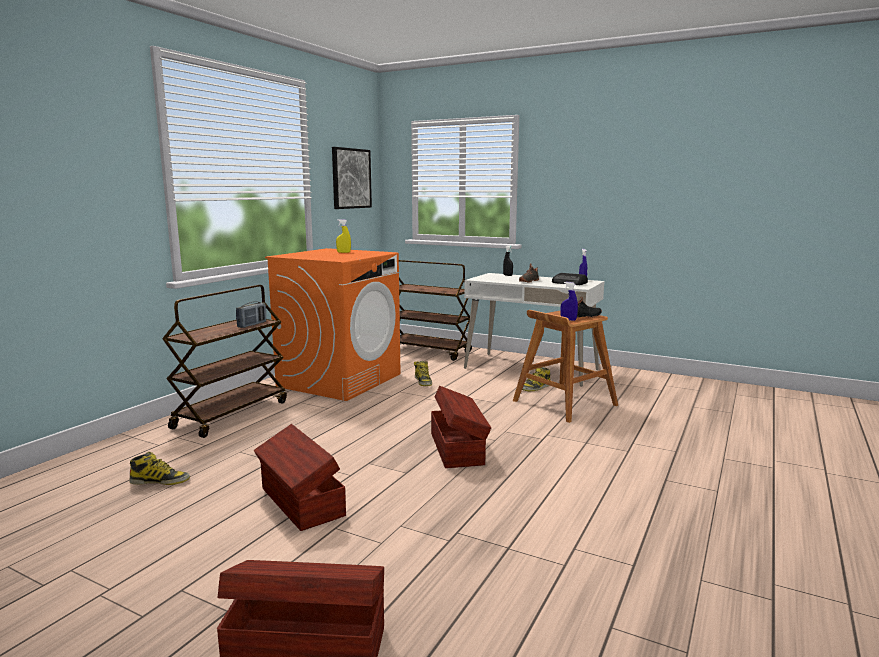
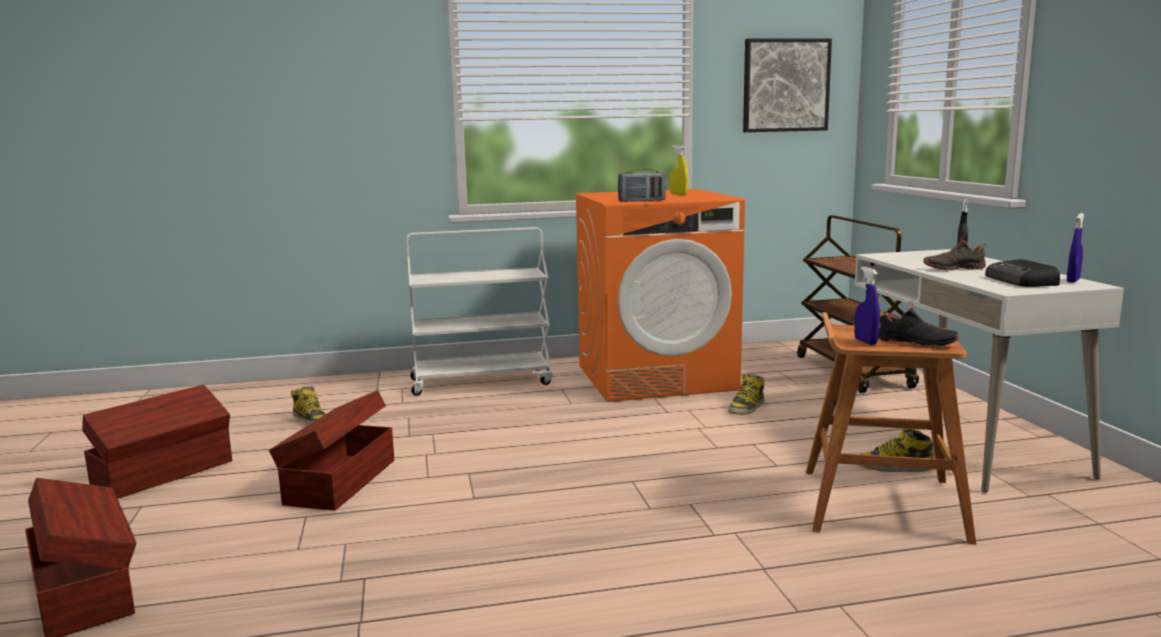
camera: 50 degrees right, 0 degrees up
(231, 414) = (482, 381): brown cart -> white cart
(252, 325) = (510, 276): radio -> radio (642, 201)
(457, 448) = (585, 497): brown storage box -> brown storage box (165, 473)

